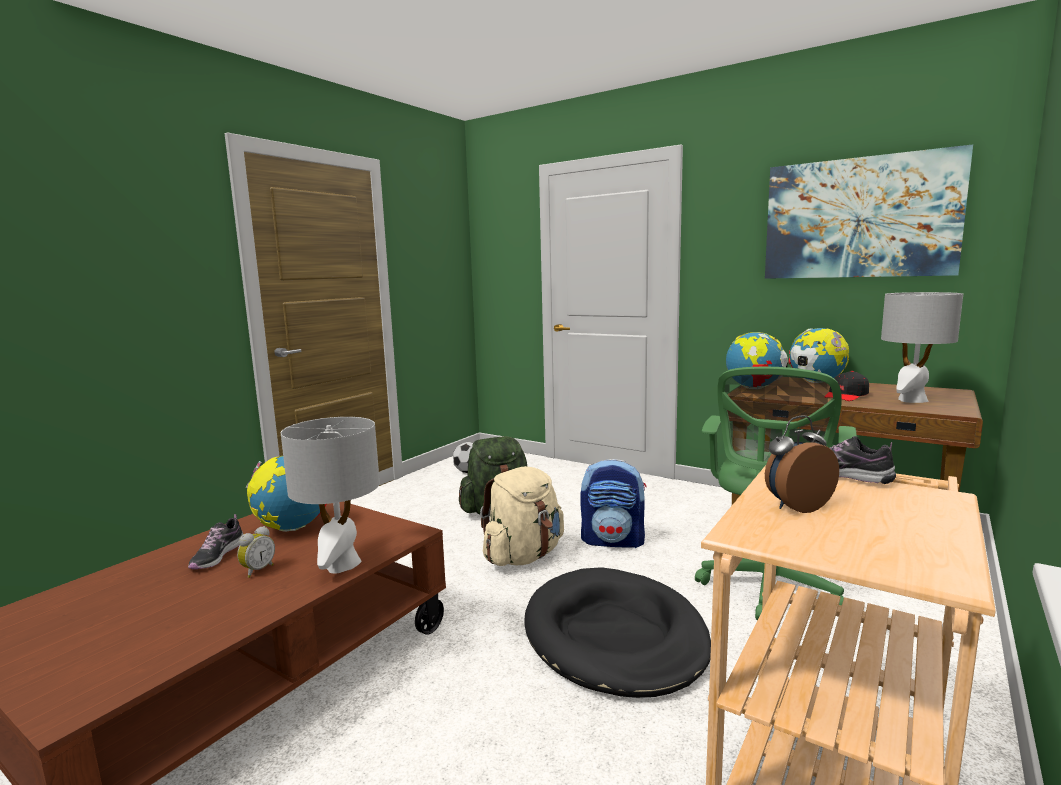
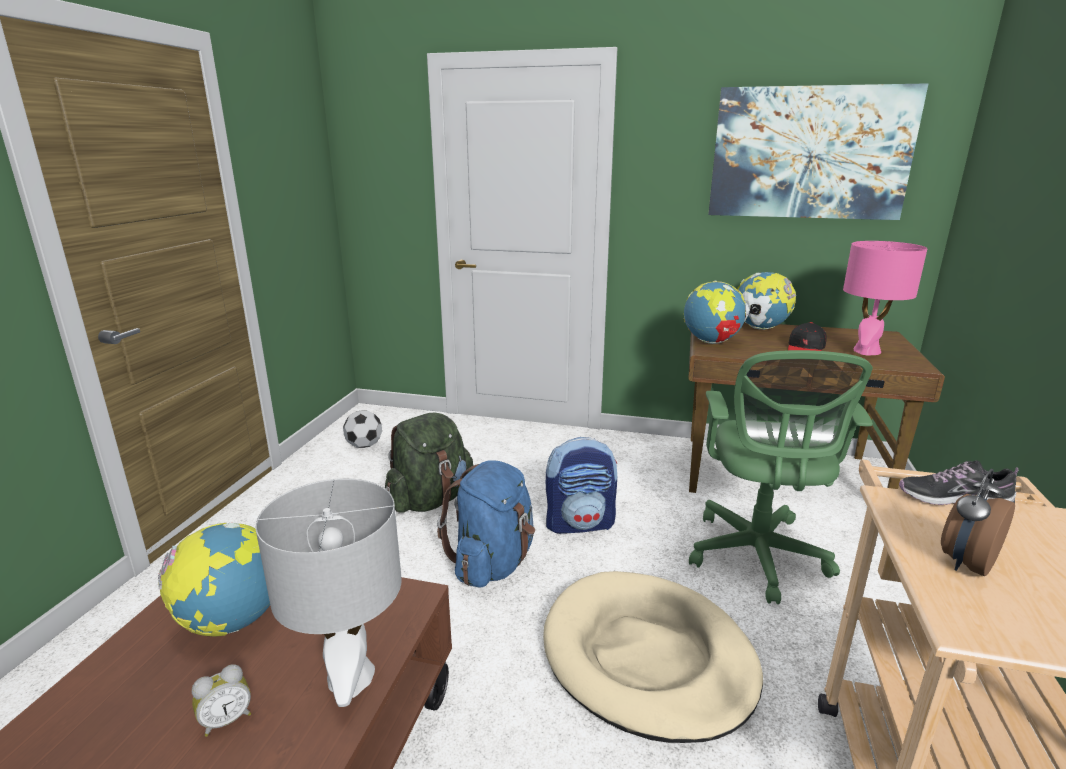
camera: 20 degrees left, 10 degrees up
(217, 556) = (141, 705): shoe -> none
(257, 570) = (226, 720): alarm clock -> alarm clock turned 45 degrees clockwise
(524, 556) = (493, 563): beige backpack -> blue backpack
(614, 636) = (647, 658): black dog bed -> beige dog bed
(912, 400) = (866, 351): grey table lamp -> pink table lamp

